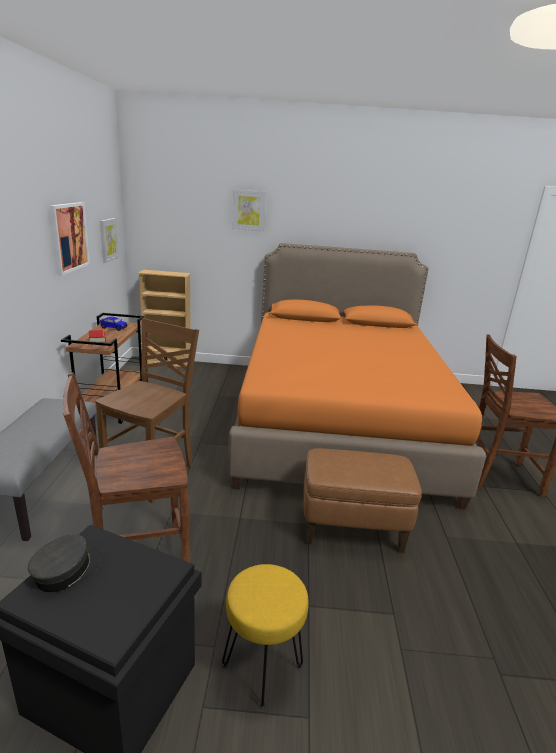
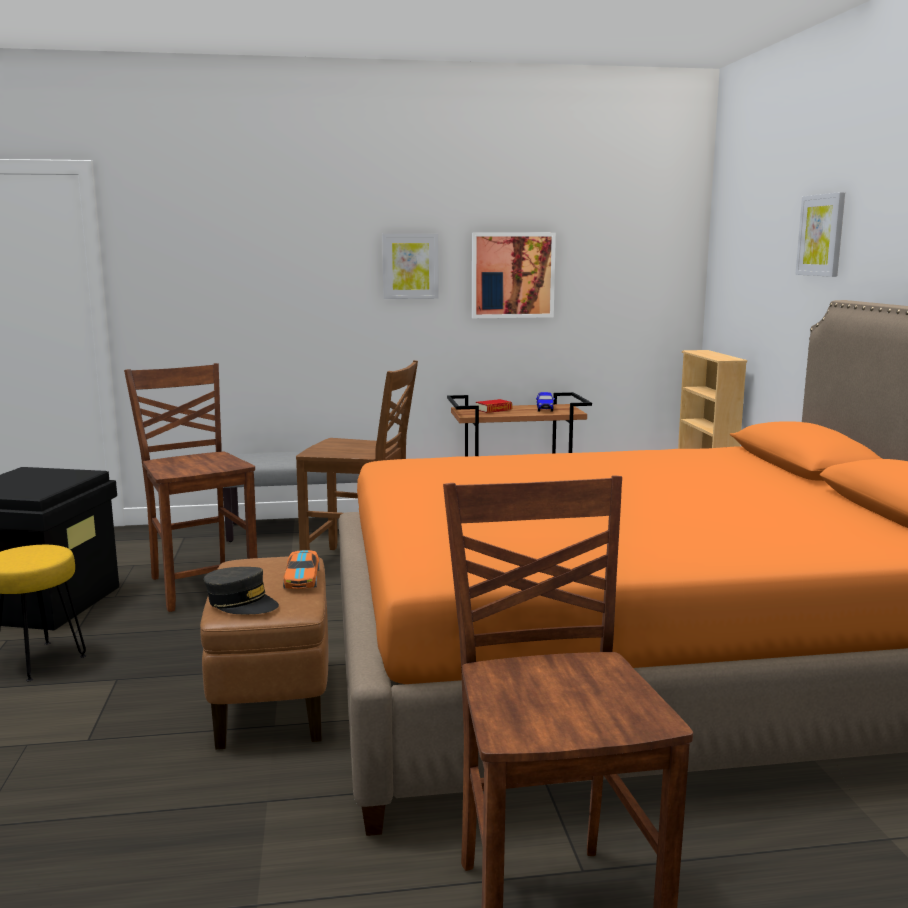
camera: 80 degrees right, 10 degrees down
(68, 571) = (48, 473): grey cap -> grey cap (241, 603)
(108, 239) = (636, 293): picture -> picture (410, 266)
(359, 454) = (302, 578): none -> toy car

